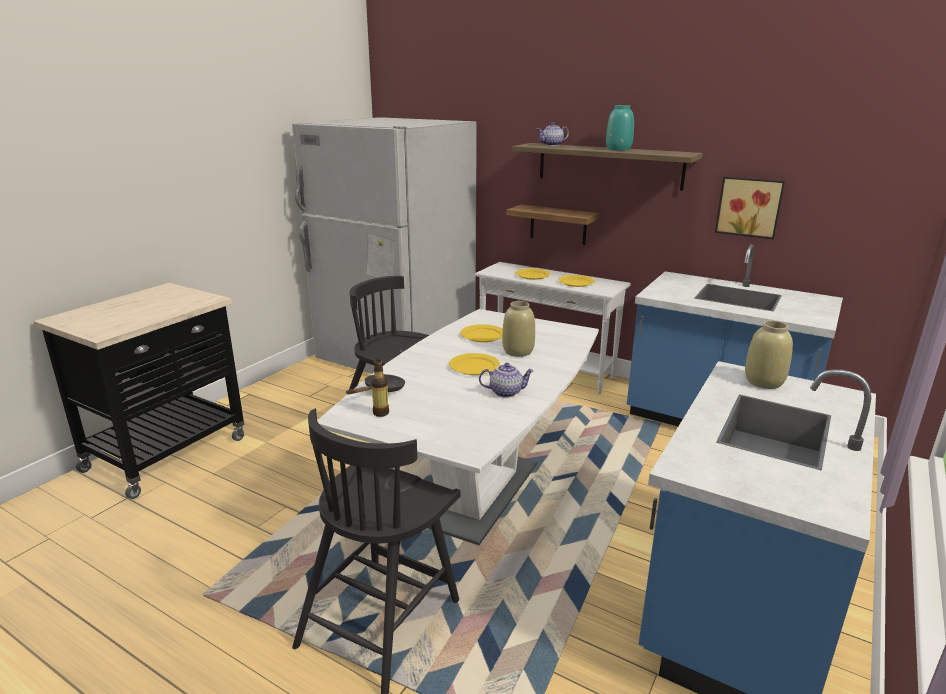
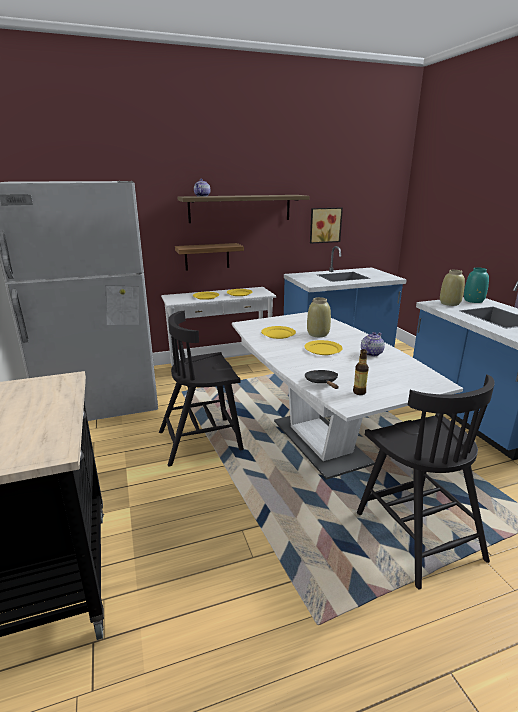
camera: 50 degrees left, 0 degrees up
(618, 149) = (253, 195): turquoise vase -> turquoise vase (473, 300)

